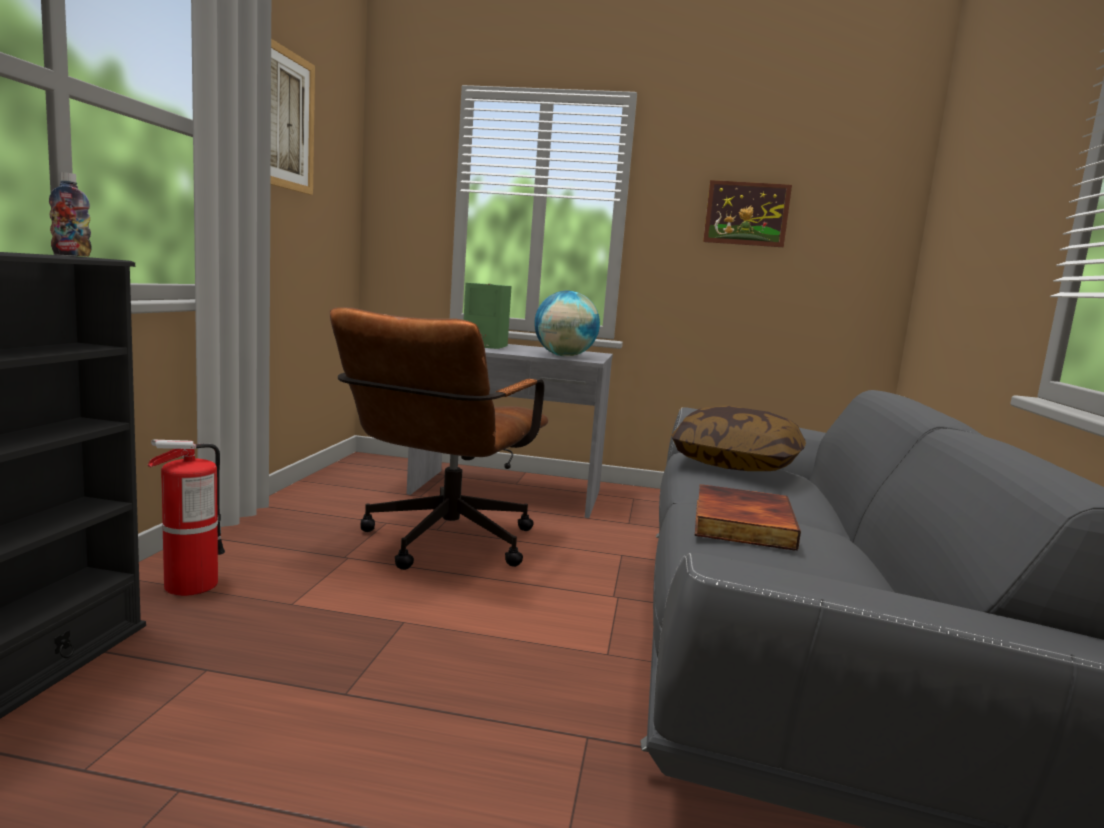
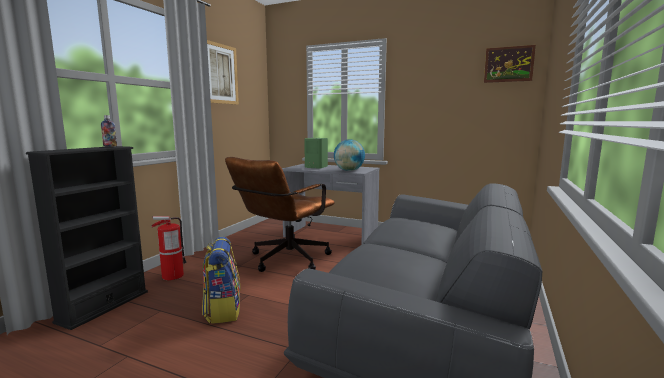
camera: 15 degrees right, 0 degrees up
(363, 660) = (222, 310): none -> backpack
(736, 463) = (410, 223): pillow -> none
(739, 523) = (374, 254): book -> none
(746, 214) = (445, 92): picture -> picture (508, 64)

